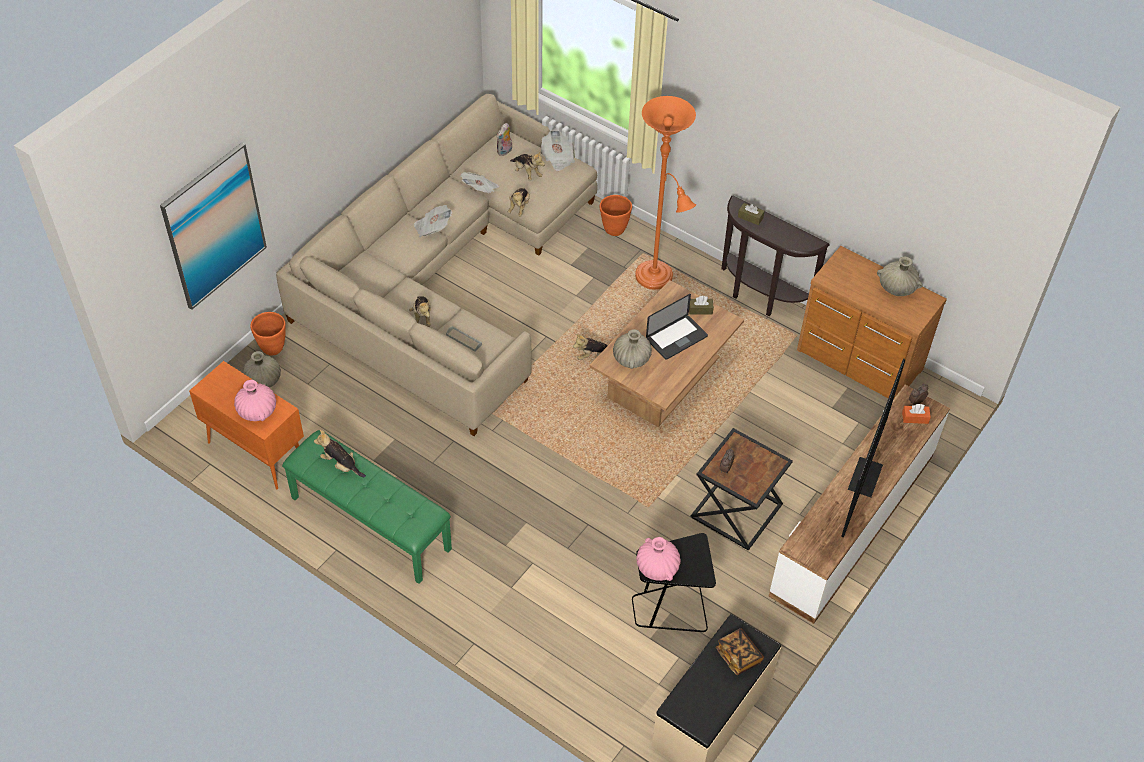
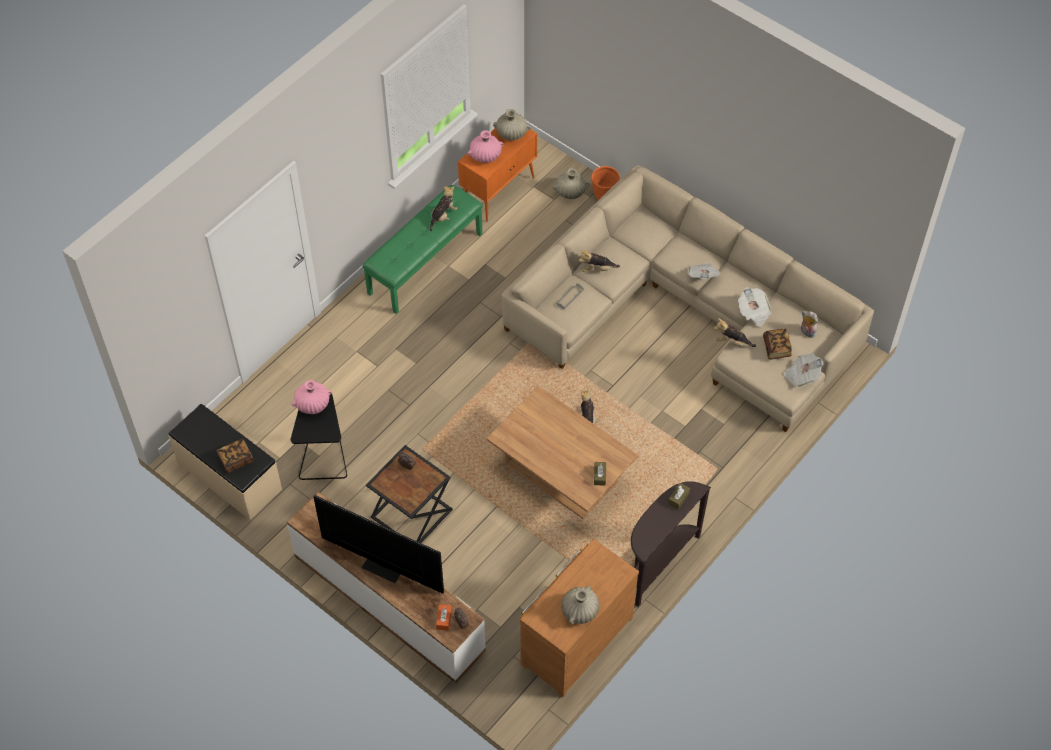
camera: 95 degrees right, 5 degrees up
(214, 226) = (610, 79): picture -> none
(527, 173) = (776, 348): plush toy -> book
(614, 229) = (748, 447): orange planter -> none
(631, 359) = (543, 417): beige vase -> beige vase (511, 134)
(657, 279) = (682, 478): orange floor lamp -> none
(676, 338) = (566, 453): laptop -> none

